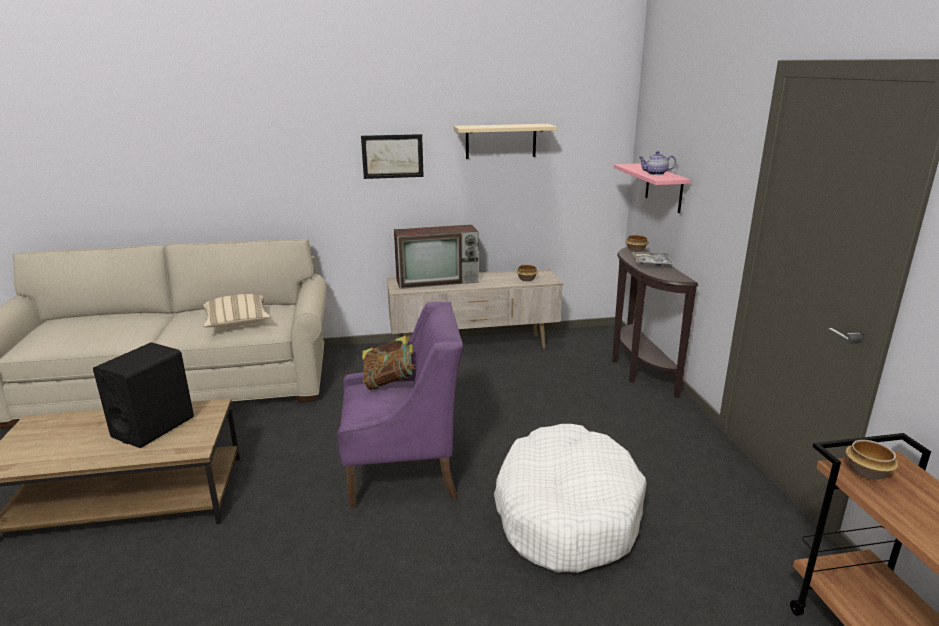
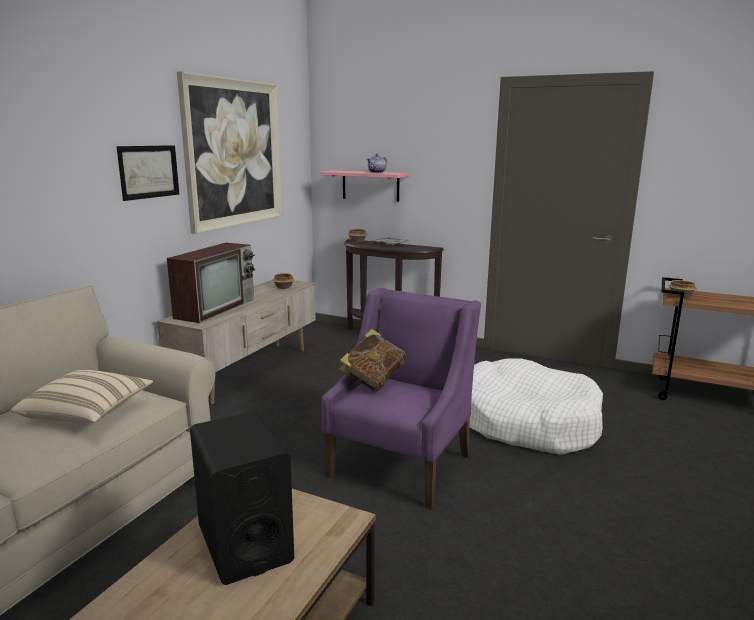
camera: 55 degrees left, 5 degrees down
(501, 141) = (234, 153): beige shelf -> picture

